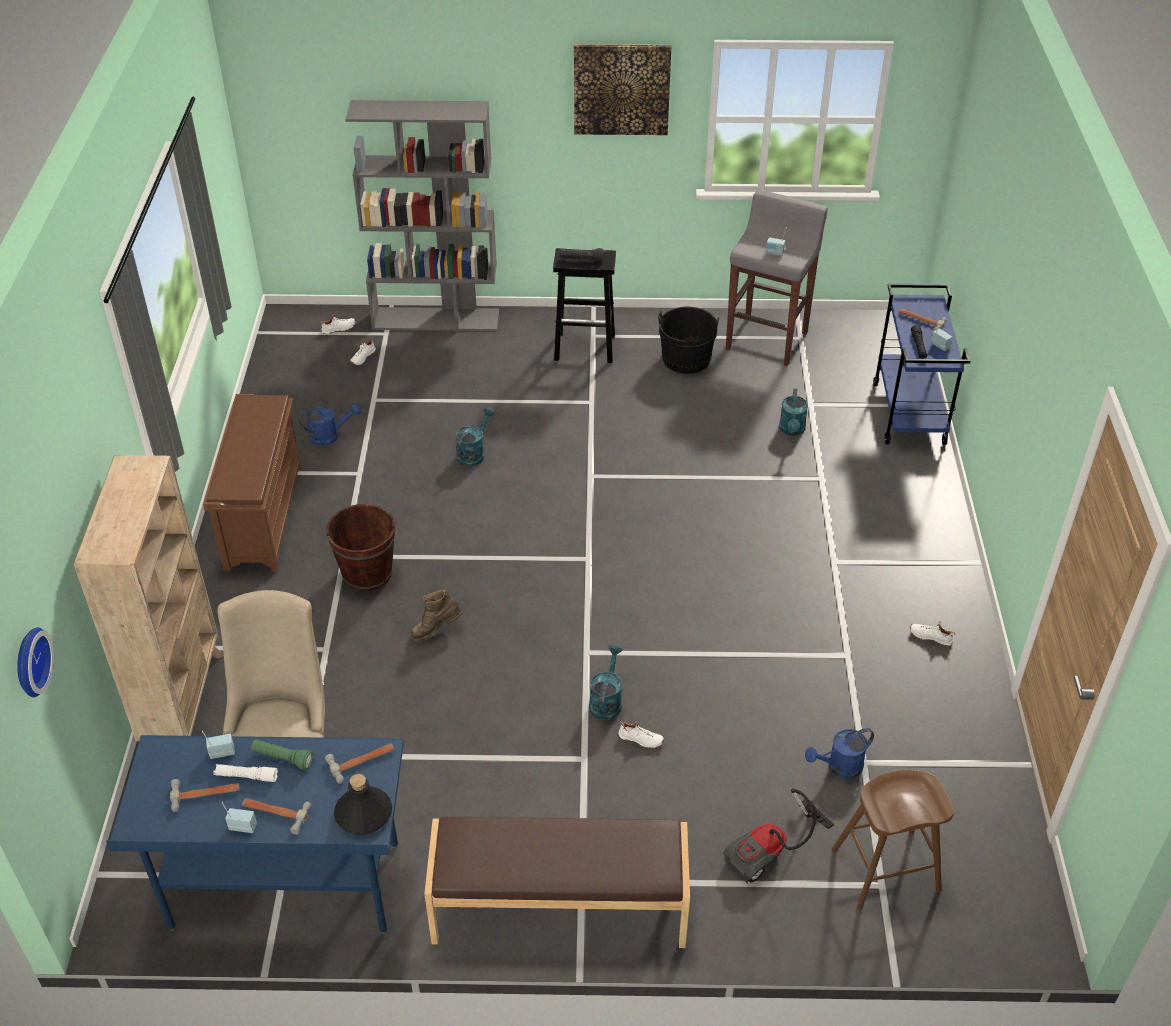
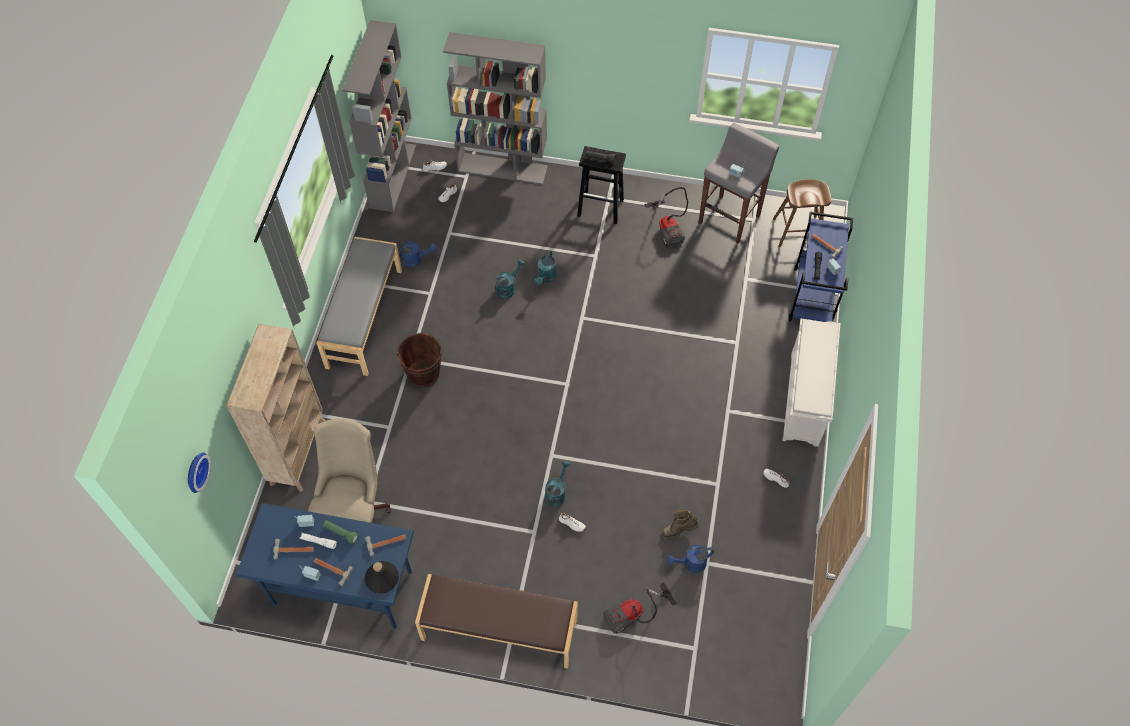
camera: 10 degrees right, 15 degrees up
(263, 515) = (364, 318): brown shoe rack -> grey bench
(278, 344) = (392, 176): none -> grey bookcase
(436, 630) = (460, 424): brown boot -> brown boot (678, 530)
(621, 89) = (640, 48): picture -> none
(686, 359) = (668, 228): black bucket -> vacuum cleaner
(792, 430) = (727, 300): turquoise watering can -> turquoise watering can (545, 277)
(885, 870) = (700, 638): brown stool -> brown stool (797, 231)
(940, 533) = (805, 399): none -> white shoe rack

